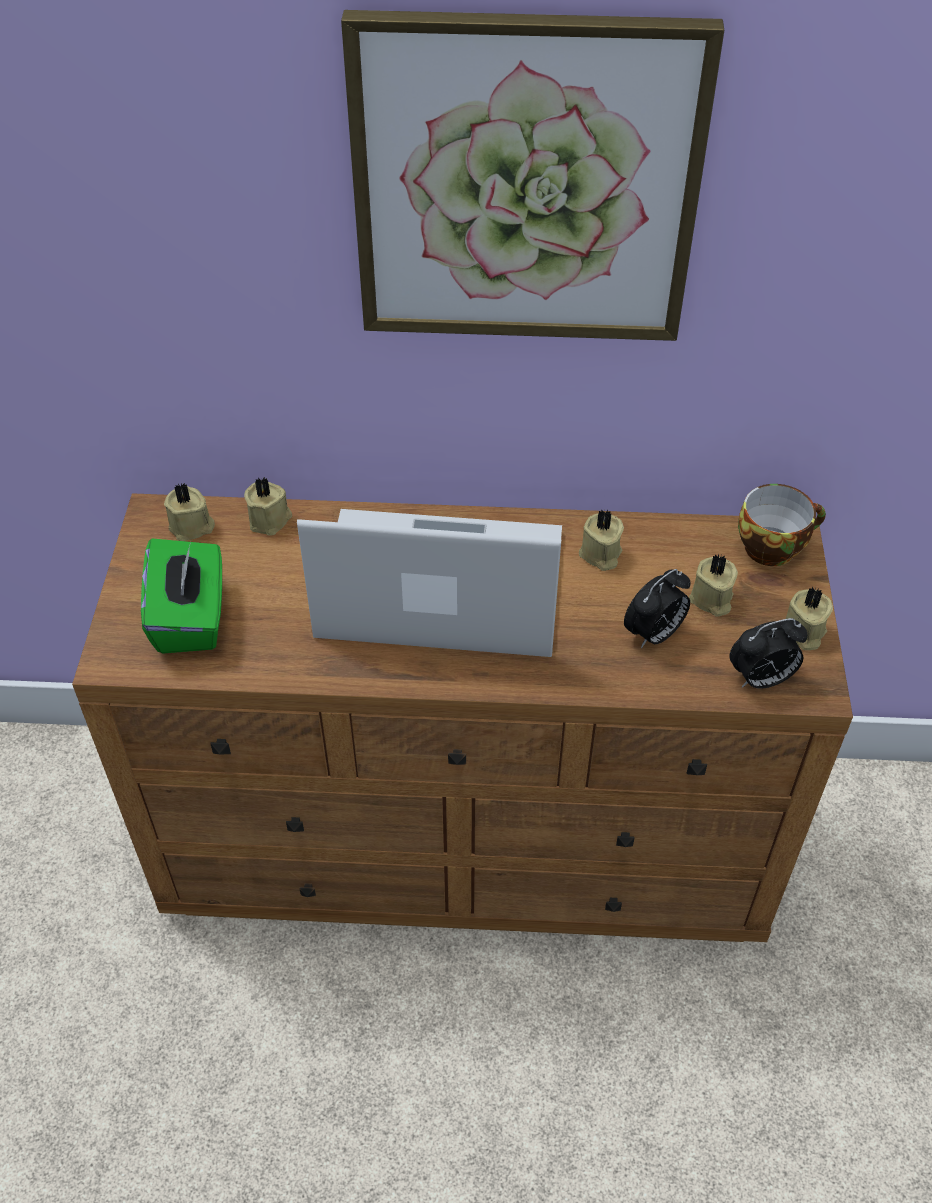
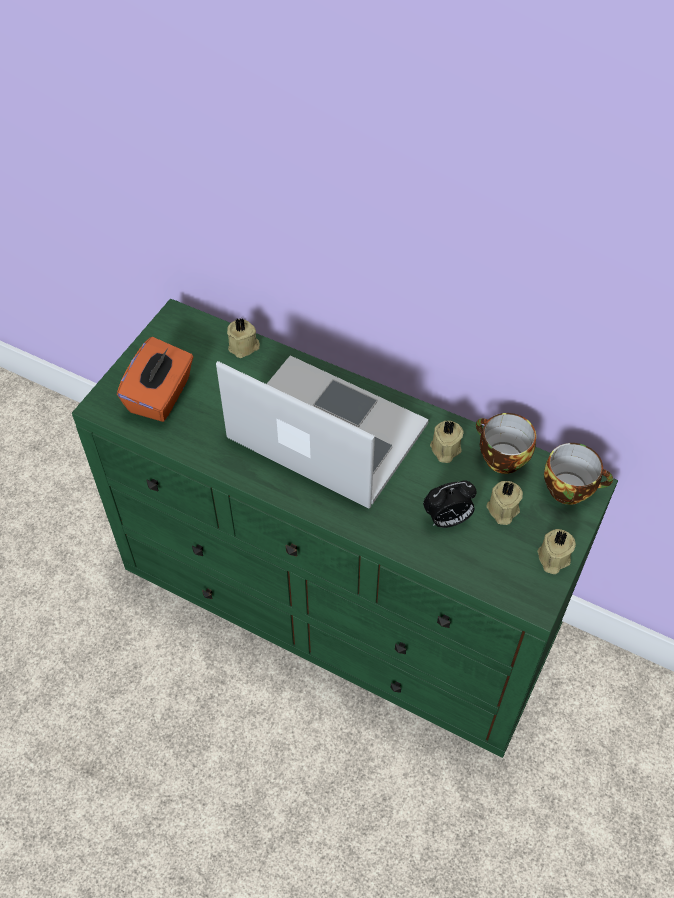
camera: 25 degrees right, 5 degrees up
(191, 618) = (161, 396): green tissue box -> orange tissue box
(192, 527) = (194, 334): beige candle -> none
(470, 842) = (341, 604): brown dresser -> green dresser
(525, 184) = (432, 183): picture -> none
(671, 541) = (500, 458): none -> cup
(761, 679) = (501, 580): alarm clock -> none

